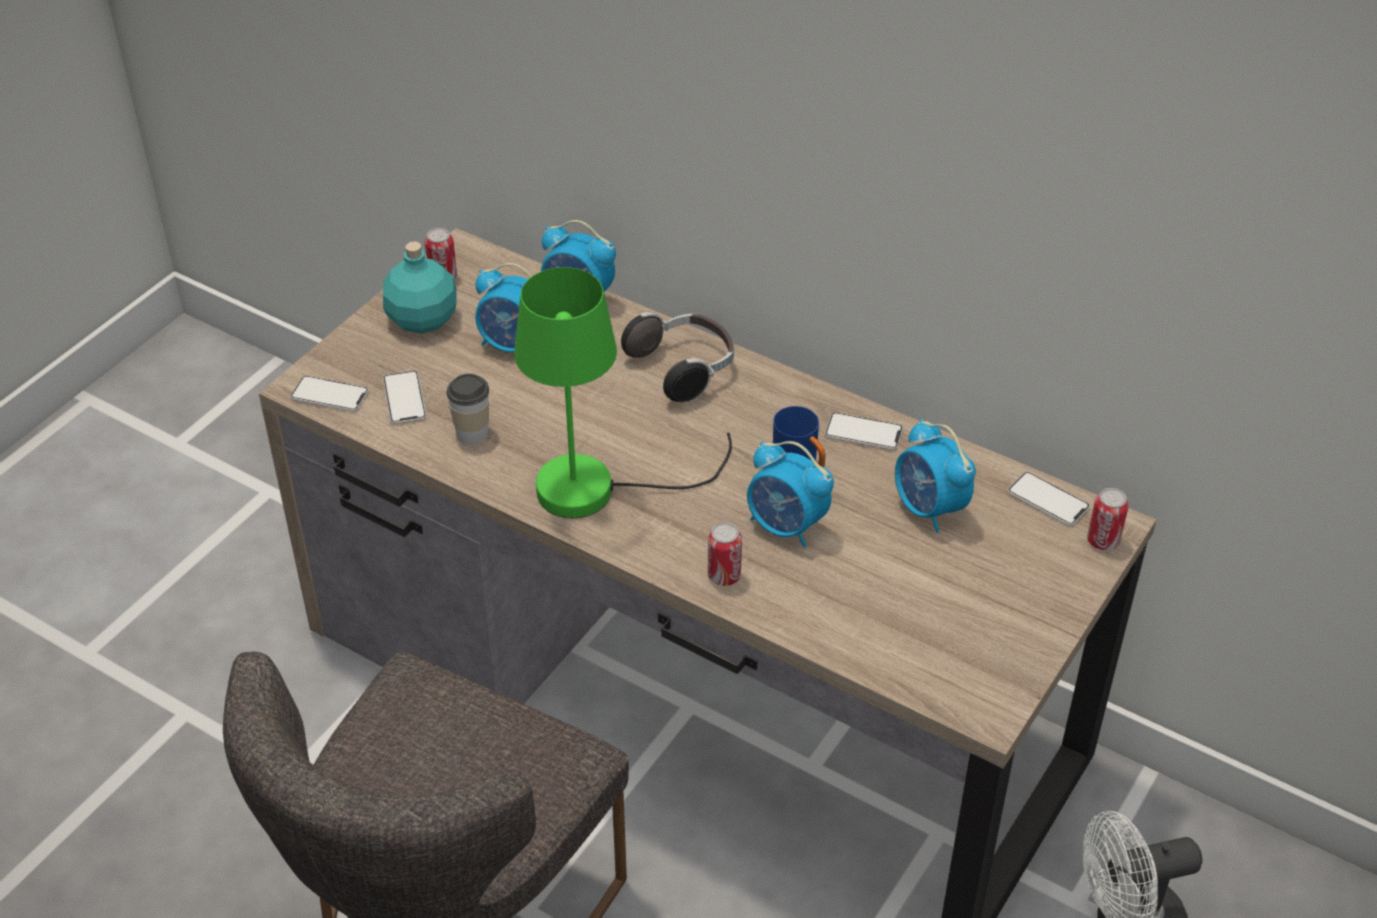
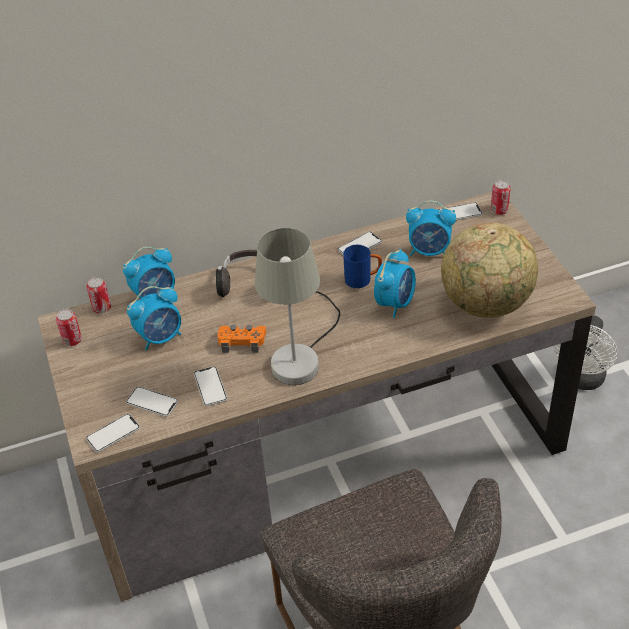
camera: 50 degrees left, 0 degrees up
(422, 320) = (97, 365): turquoise bottle -> none
(472, 434) = (210, 387): cup -> phone
(574, 419) = (242, 341): none -> orange game controller
(598, 487) = (301, 356): green table lamp -> grey table lamp
(724, 576) = (407, 341): can -> can (102, 308)
(786, 526) = (395, 303): alarm clock -> alarm clock turned 45 degrees counterclockwise
(880, 624) = (486, 304): none -> globe

